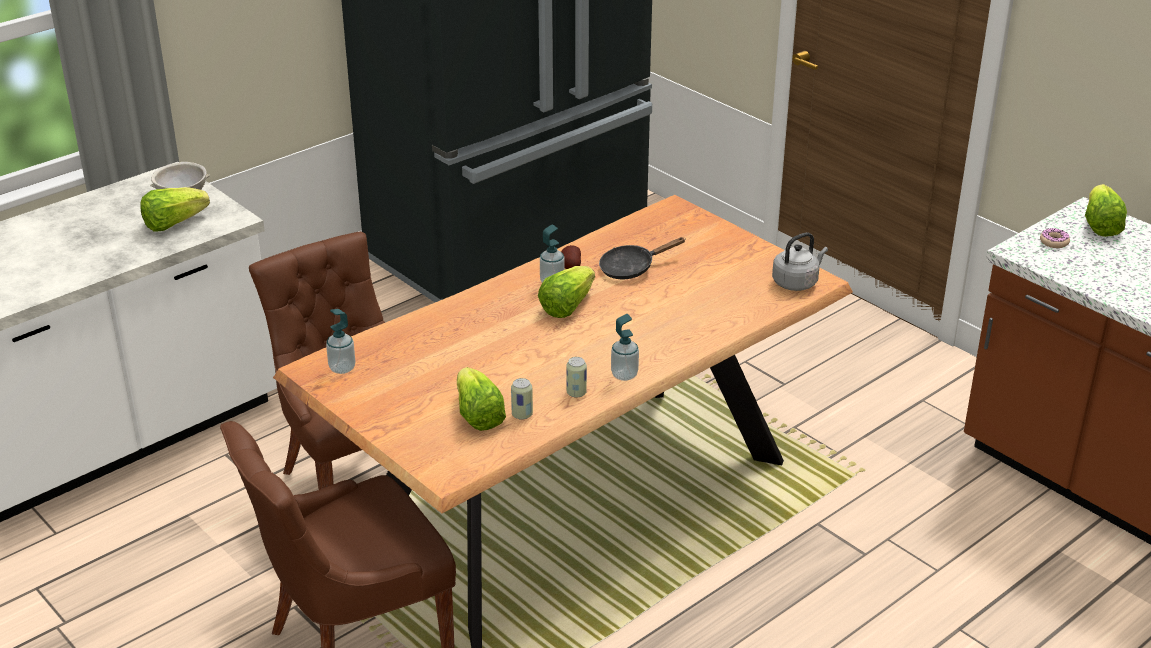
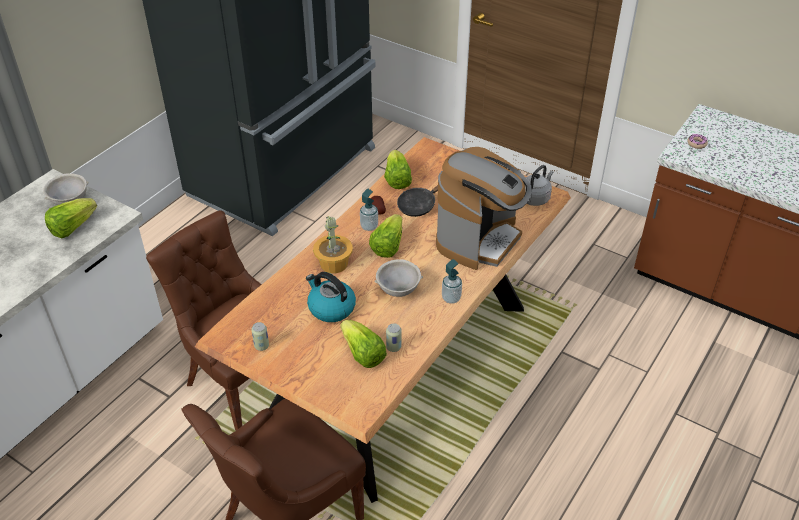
camera: 15 degrees left, 10 degrees up
(342, 368) = (247, 331): soap dispenser -> none
(460, 361) = (331, 308): none -> kettle
(486, 315) = (334, 264): none -> potted plant
(558, 356) = (398, 291): none -> grey bowl
(576, 393) = (424, 320): can -> can (261, 346)
(694, 317) = (479, 239): none -> coffee machine
(1100, 225) = (719, 125): lettuce -> lettuce (397, 179)

